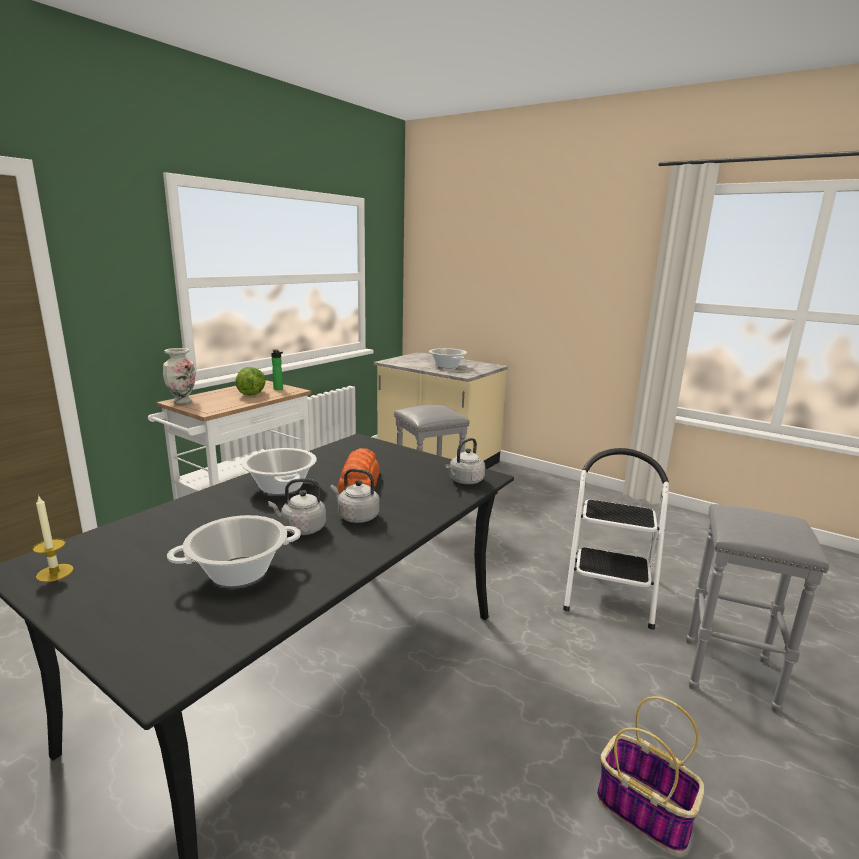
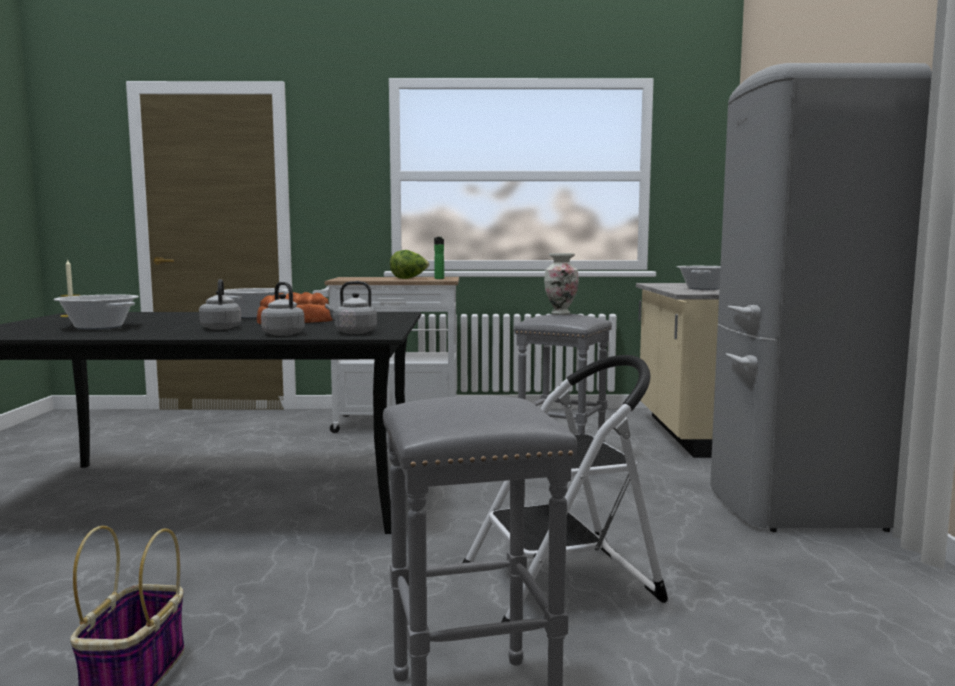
camera: 55 degrees right, 10 degrees down
(182, 401) = (352, 277): vase -> vase (560, 314)
(301, 529) = (181, 325): grey kettle -> grey kettle (282, 334)
(562, 494) = (789, 506): none -> grey fridge

